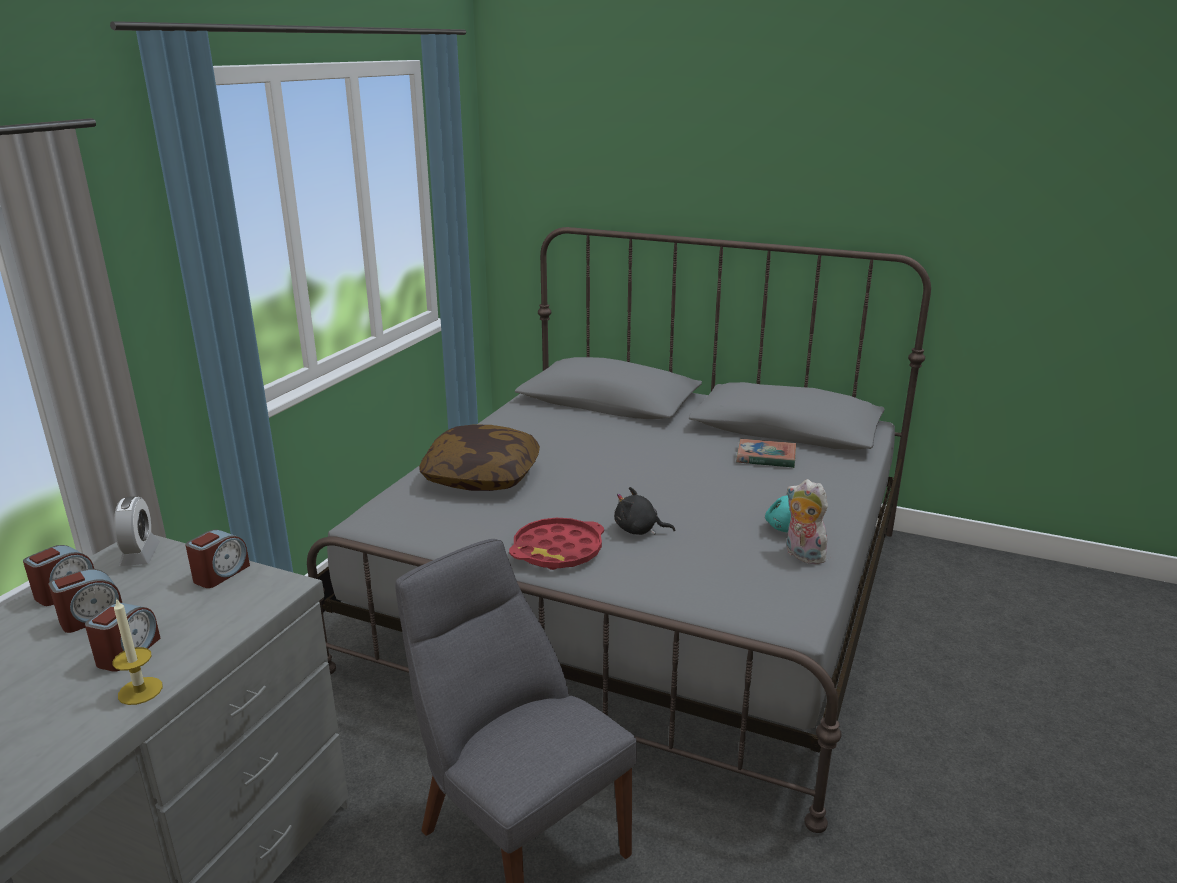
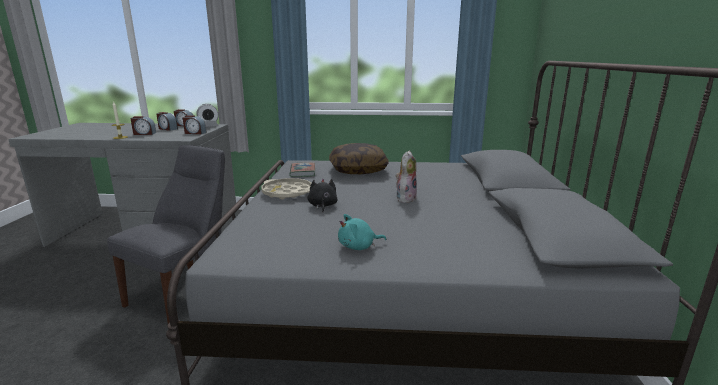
camera: 70 degrees right, 5 degrees down
(557, 551) = (287, 193): red tray -> beige tray
(766, 457) = (477, 230): book -> book (302, 172)
(802, 555) = (316, 255): plush toy -> plush toy (405, 198)

